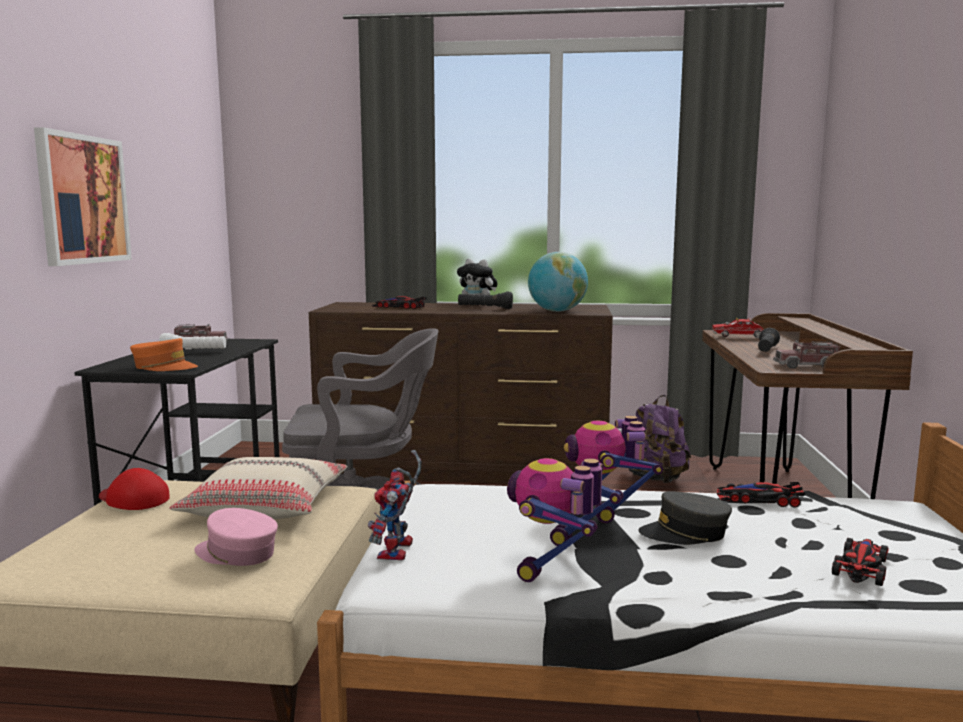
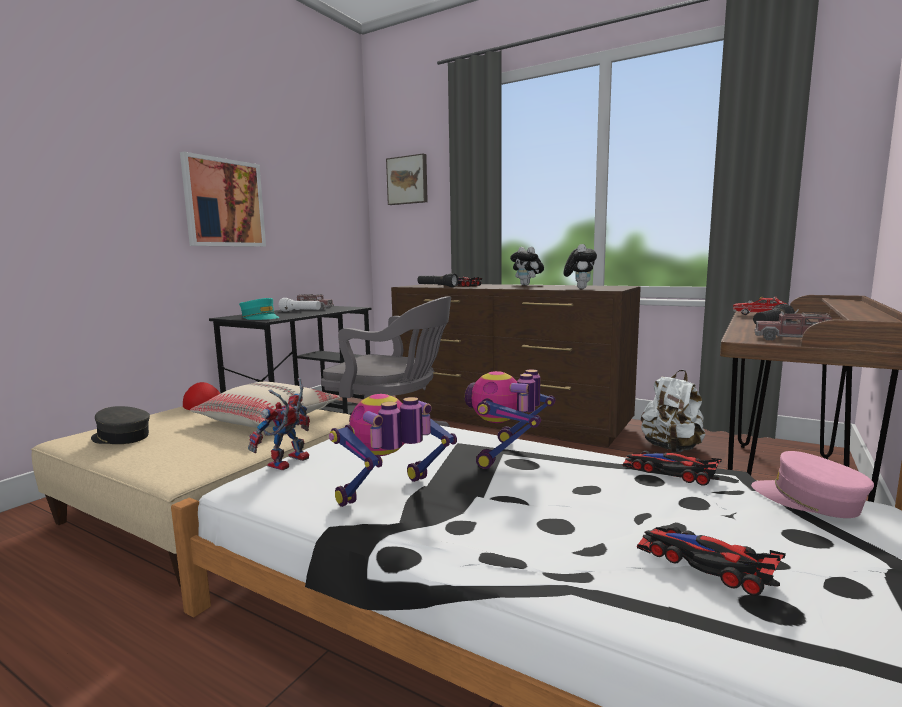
camera: 25 degrees right, 0 degrees up
(164, 367) = (260, 318): orange cap -> turquoise cap
(236, 553) = (198, 446): pink cap -> pink cap (808, 500)
(291, 162) = (408, 180): none -> picture
(485, 308) = (524, 286): black flashlight -> black flashlight (436, 286)
(557, 311) = (579, 288): globe -> plush toy
(656, 480) = (671, 449): purple backpack -> white backpack
(685, 533) = (543, 490): grey cap -> grey cap (121, 437)
(861, 565) = (705, 562): toy car -> toy car turned 105 degrees counterclockwise

